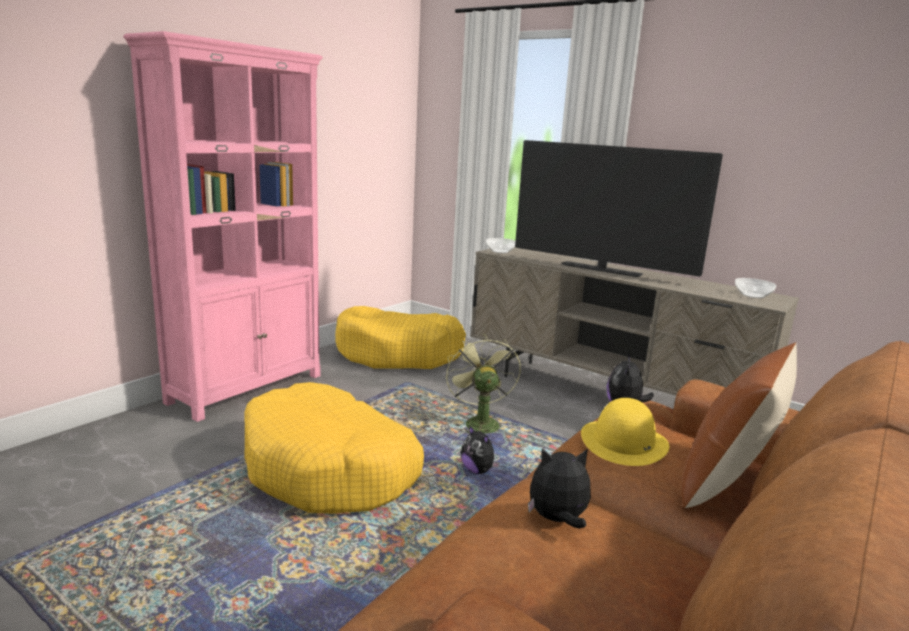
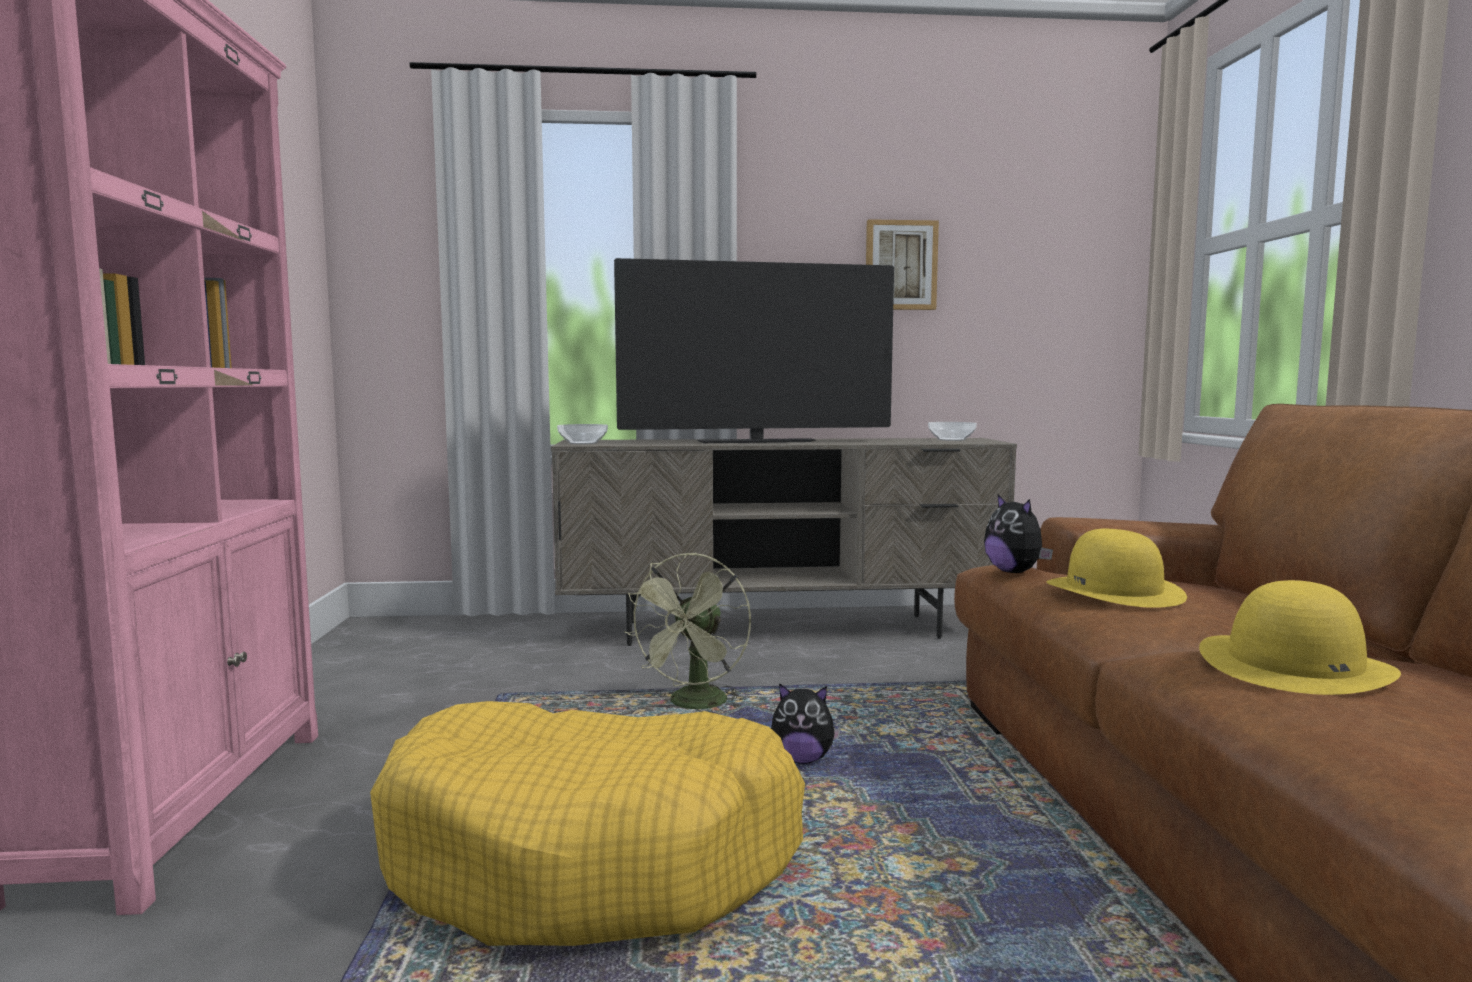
camera: 40 degrees left, 10 degrees down
(399, 354) = (415, 664): yellow dog bed -> none
(479, 422) = (695, 705): green fan -> green fan turned 105 degrees counterclockwise
(557, 520) = (1294, 666): plush toy -> yellow hat
(727, 483) = (1246, 596): brown pillow -> none
(764, 145) = (900, 265): none -> picture

